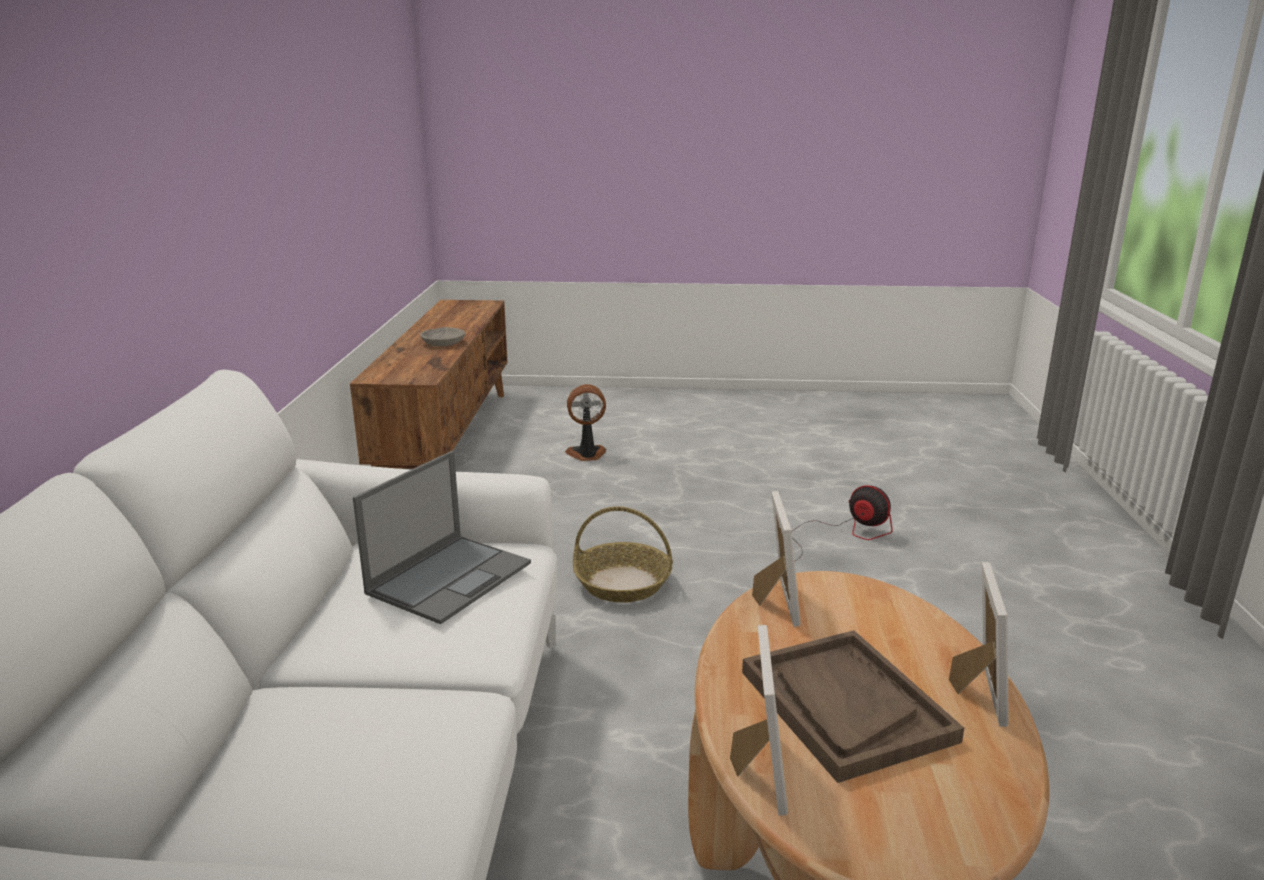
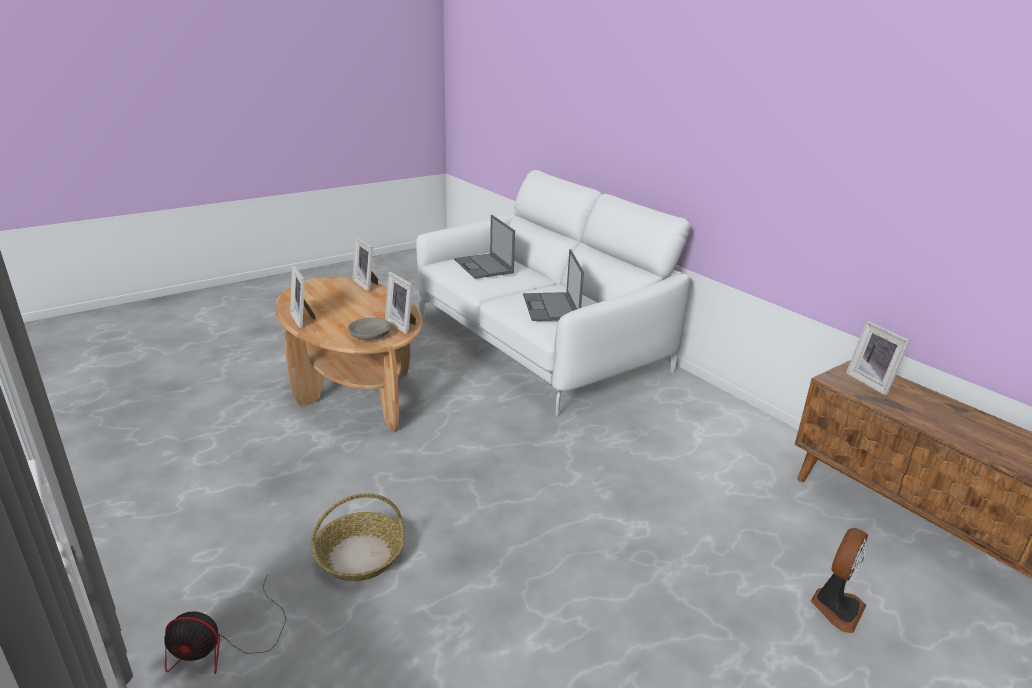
camera: 140 degrees right, 5 degrees up
(340, 770) = (484, 266): none -> laptop
(402, 370) = (872, 382): none -> picture frame
(443, 343) = (967, 433): grey bowl -> grey bowl (370, 335)
(623, 583) = (578, 469): basket -> basket (359, 556)
(845, 534) = (477, 608): fan -> fan (224, 645)
(845, 705) = (350, 303): brown tray -> none

